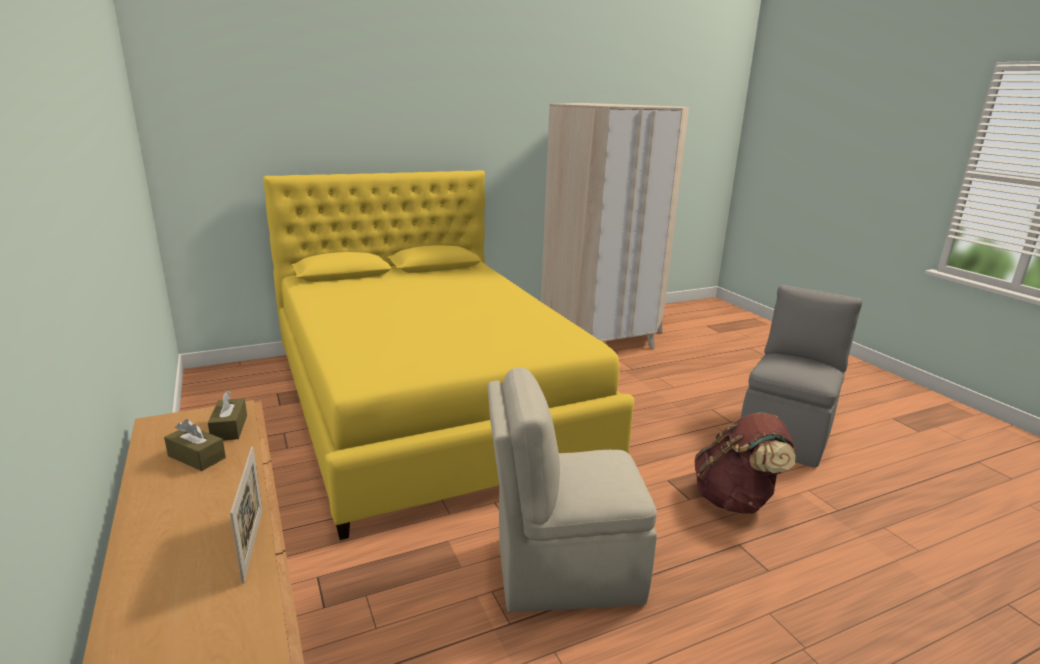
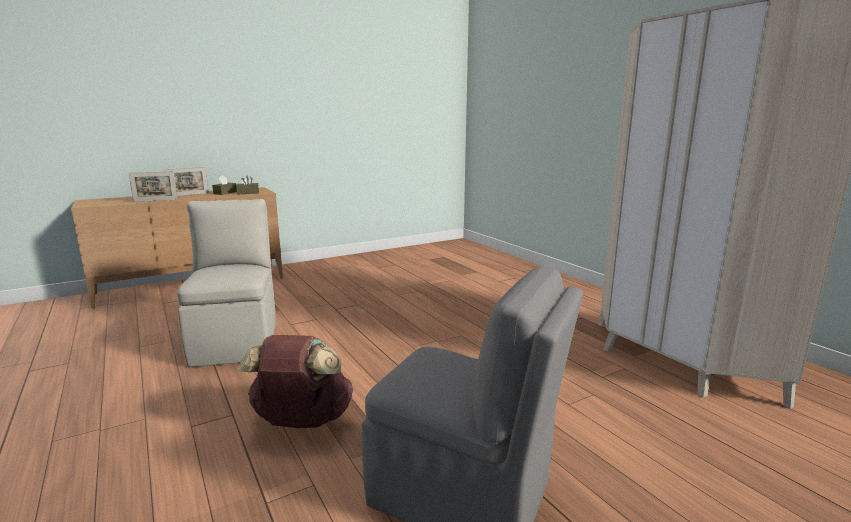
camera: 85 degrees right, 5 degrees down
(180, 506) = (189, 195): none -> picture frame
(430, 404) = (449, 292): yellow bed -> none

